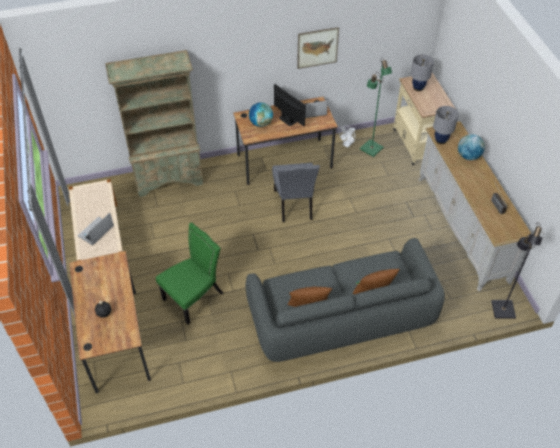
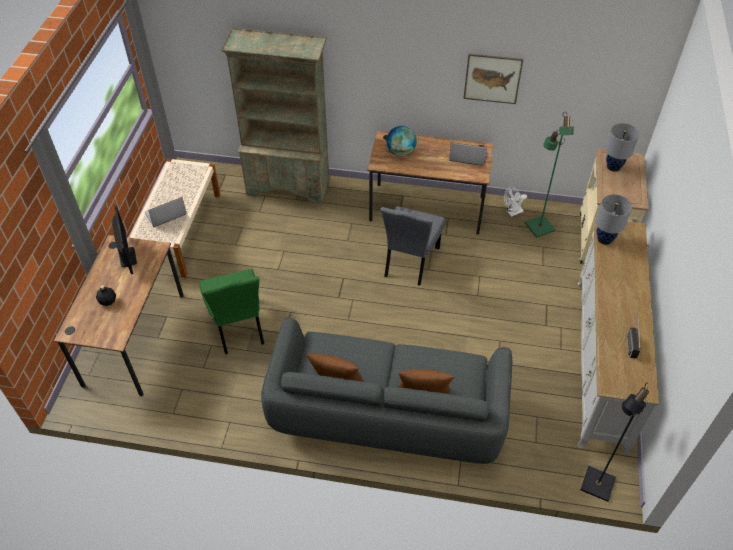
camera: 25 degrees right, 0 degrees up
(193, 298) = (238, 325): green chair -> green chair turned 90 degrees clockwise
(288, 119) = (434, 157): monitor -> monitor (127, 257)
(468, 156) = (629, 270): globe -> none

